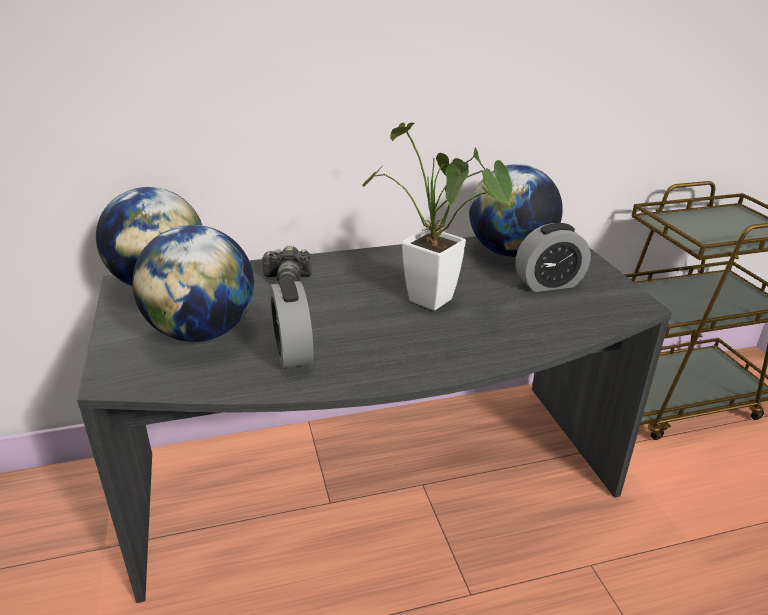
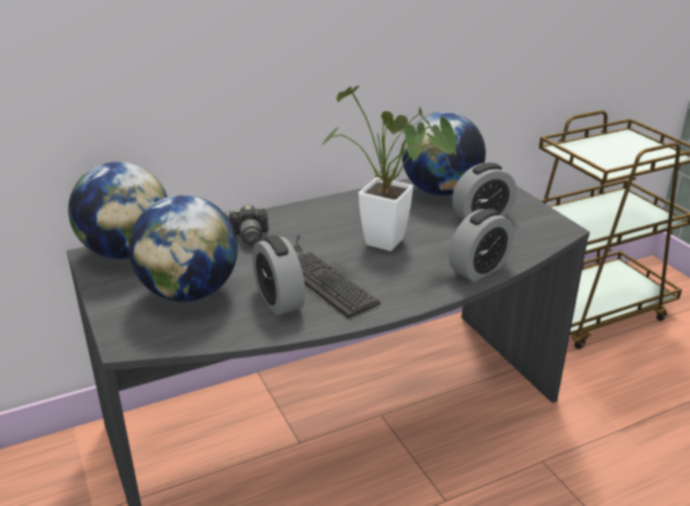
camera: 10 degrees left, 0 degrees up
(348, 330) = (321, 276): none -> keyboard
(528, 341) = (479, 269): none -> alarm clock

